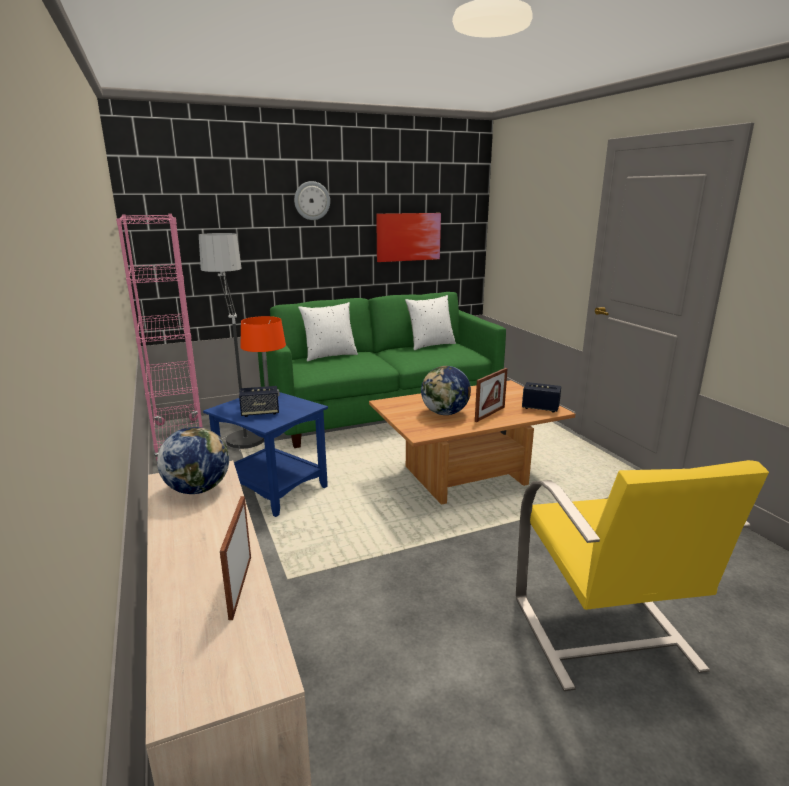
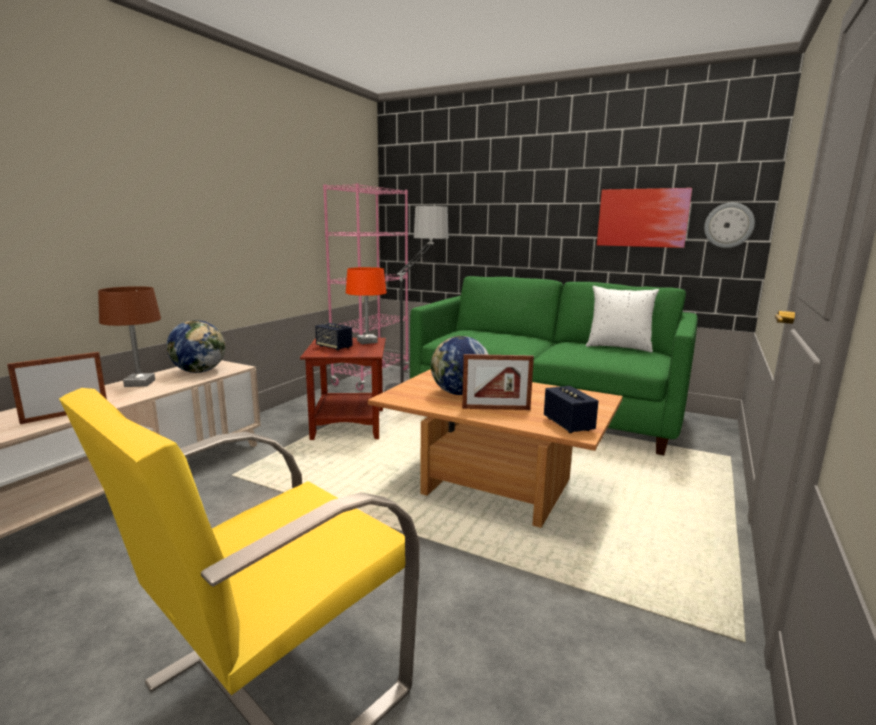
camera: 50 degrees right, 5 degrees down
(184, 528) = (140, 383): none -> brown table lamp
(274, 488) = (350, 424): blue side table -> brown side table
(312, 200) = (531, 176): wall clock -> wall clock (728, 225)
(329, 355) = (496, 332): white pillow -> none

